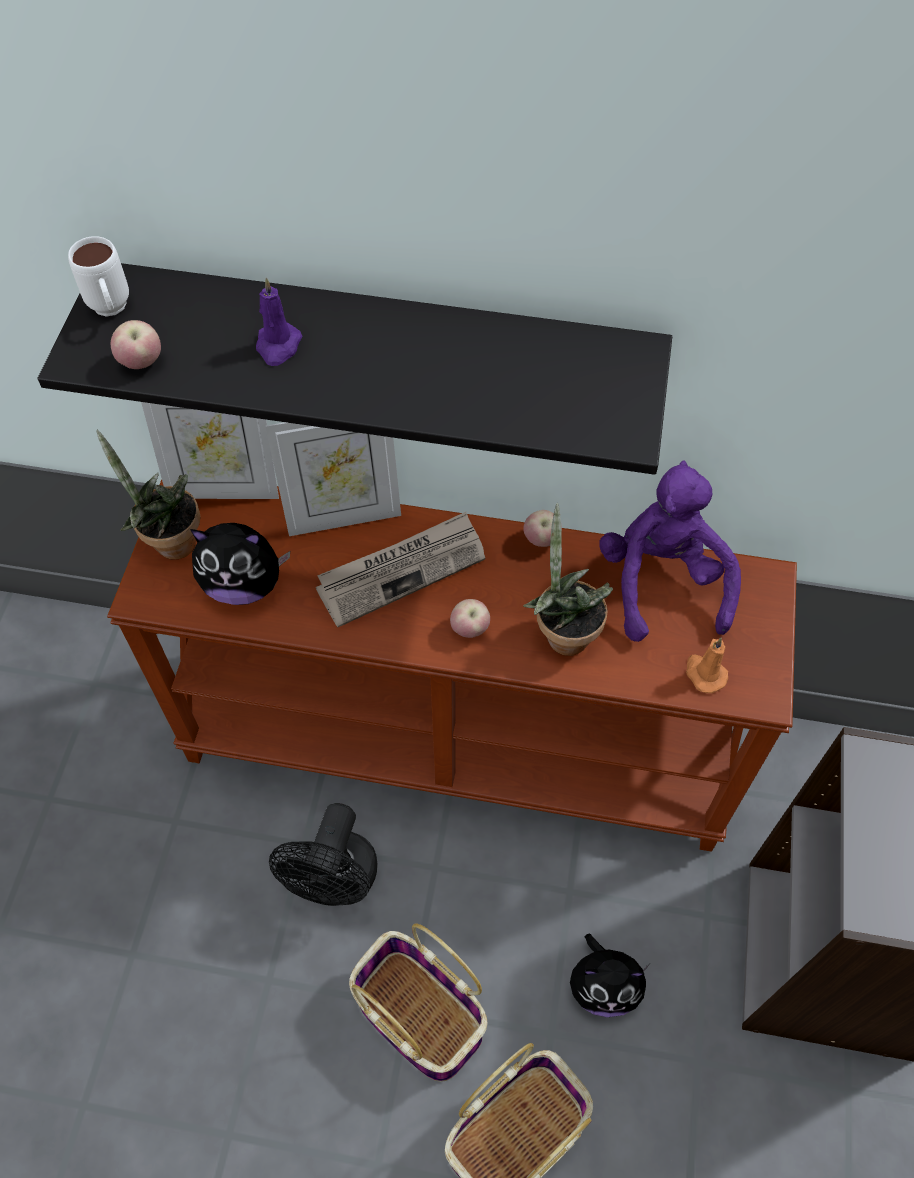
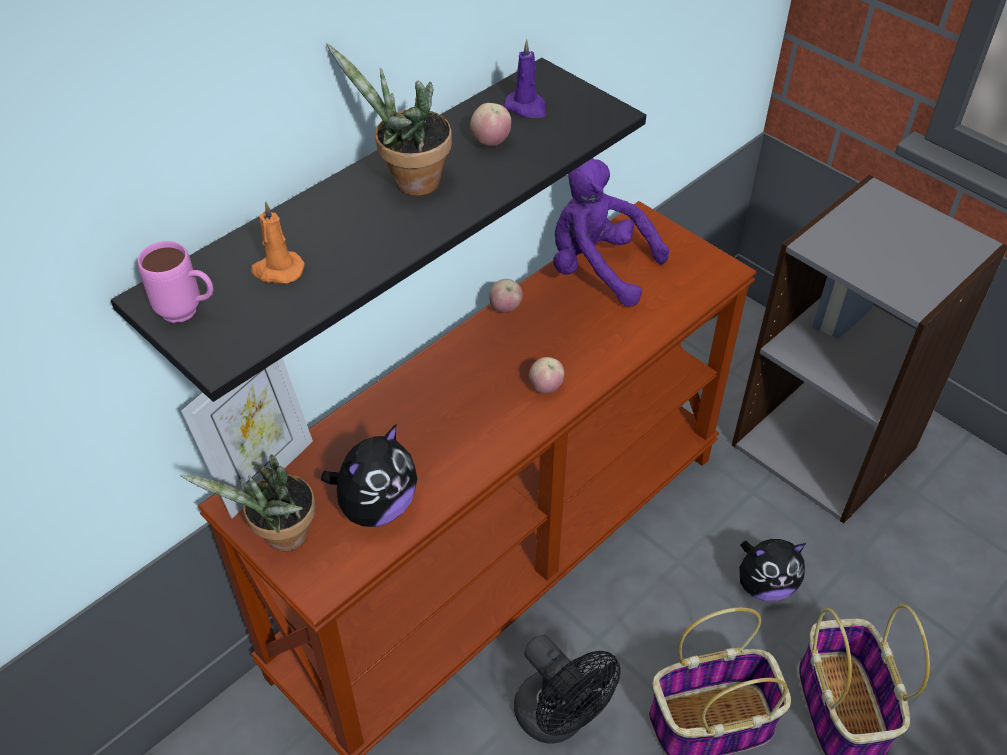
camera: 55 degrees left, 10 degrees down
(112, 312) = (188, 313): white mug -> pink mug
(141, 362) = (270, 318): apple -> apple (491, 142)
(278, 346) = (343, 234): purple candle -> purple candle (527, 107)
(343, 516) = (371, 408): picture frame -> none
(402, 570) = (458, 399): newspaper -> none
(562, 633) = (594, 339): potted plant -> potted plant (409, 182)
(603, 986) = (764, 585): plush toy -> plush toy turned 45 degrees clockwise
(704, 673) = (686, 288): orange candle -> orange candle (277, 270)

